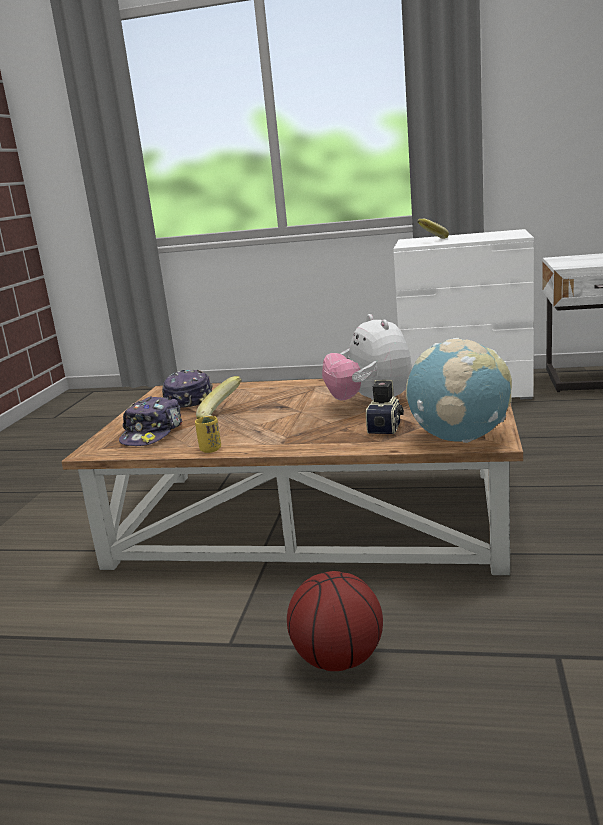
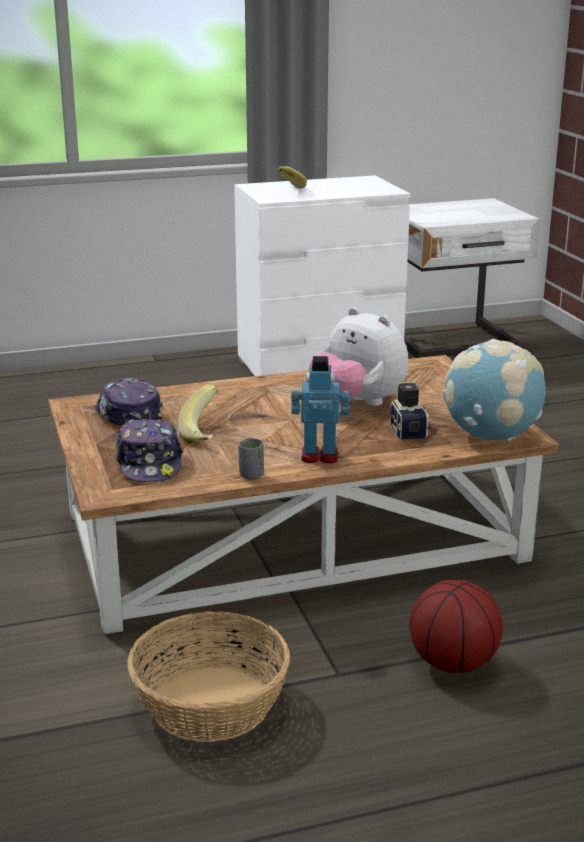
camera: 30 degrees left, 5 degrees up
(109, 643) = (210, 703): none -> basket
(210, 449) = (251, 475): yellow cup -> grey cup
(284, 440) = (319, 455): none -> toy robot

